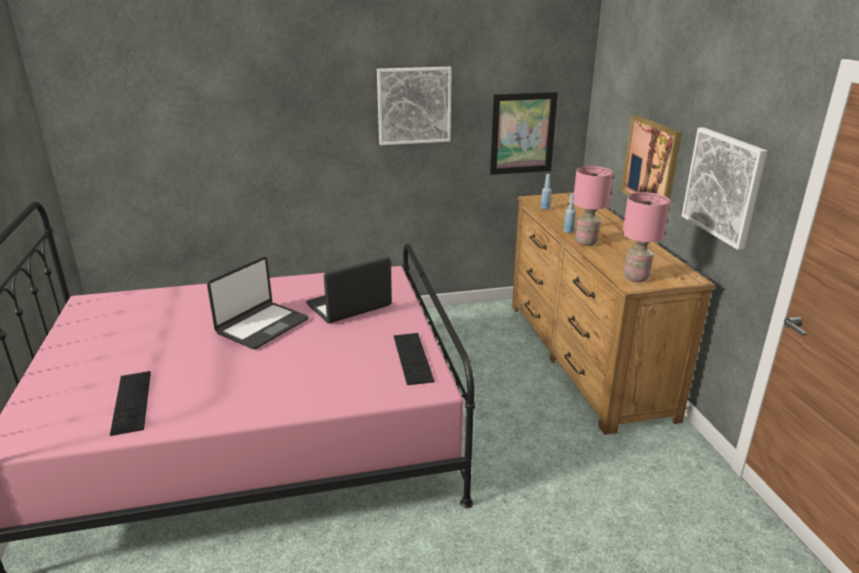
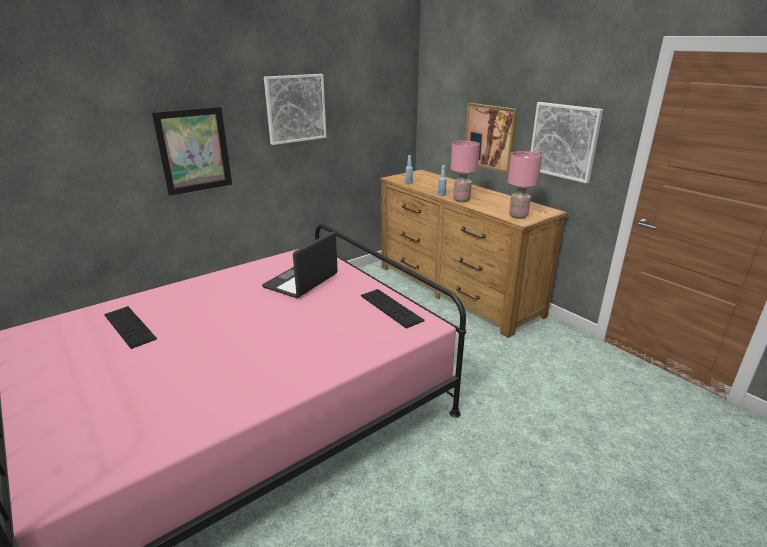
camera: 25 degrees left, 0 degrees up
(131, 402) = (164, 410): keyboard -> keyboard (129, 326)
(262, 326) = (237, 313): laptop -> none
(522, 133) = (375, 127): picture -> picture (194, 150)

